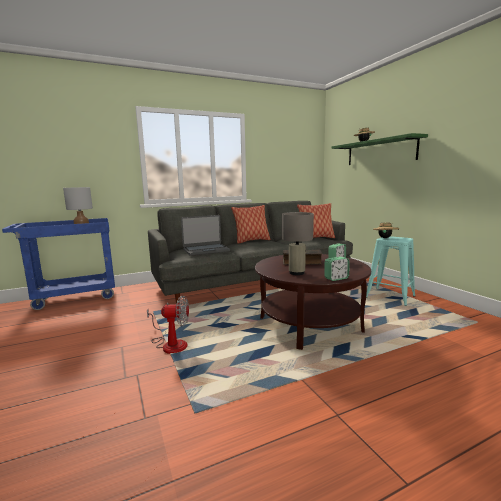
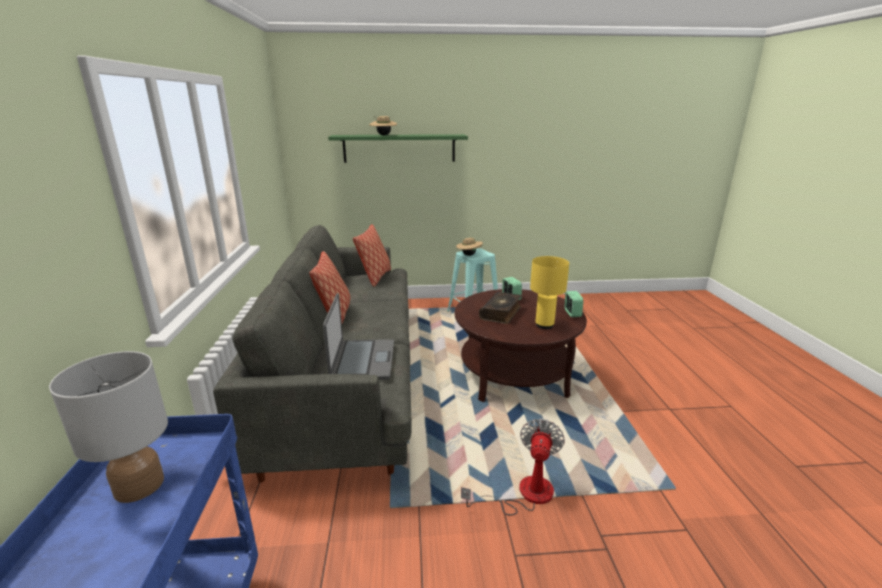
camera: 70 degrees left, 10 degrees up
(296, 273) = (544, 325): grey table lamp -> yellow table lamp

